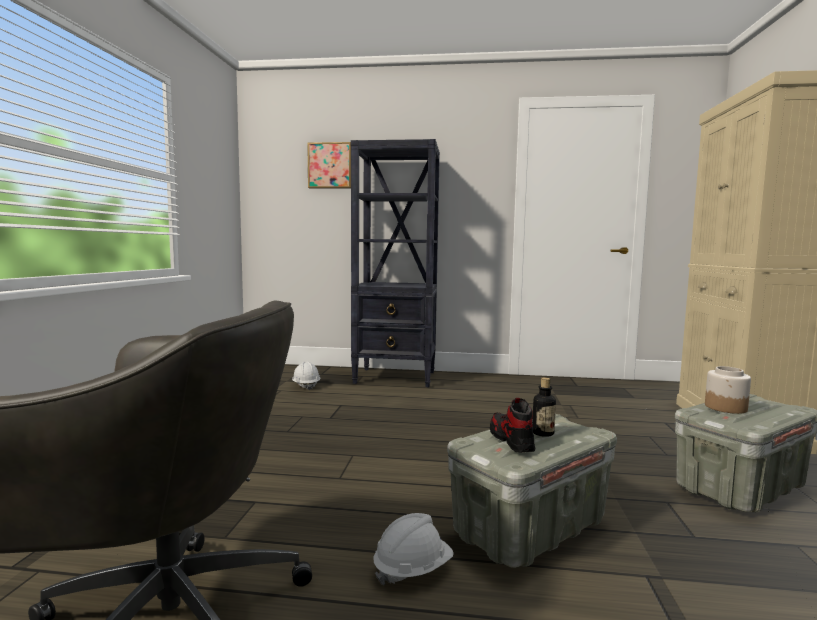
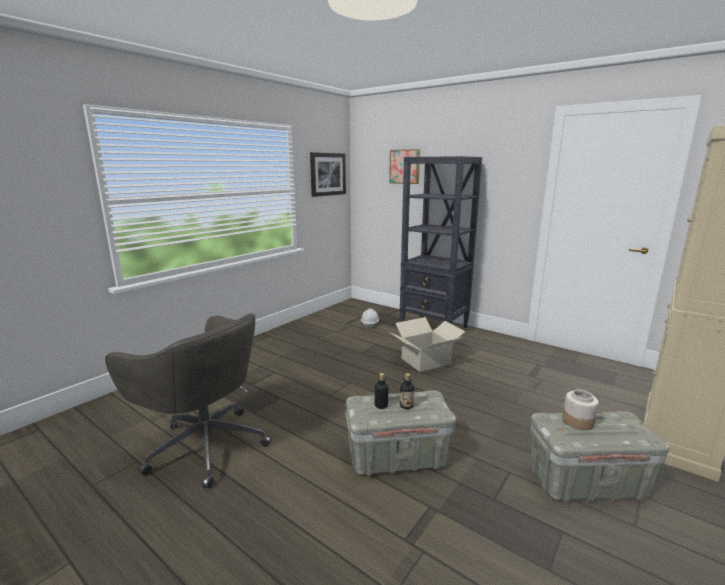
camera: 30 degrees right, 10 degrees up
(215, 169) = (327, 174): none -> picture
(412, 570) = (315, 457): white hard hat -> none
(428, 411) = (426, 361): none -> cardboard box
(511, 440) = (381, 405): shoe -> bottle

